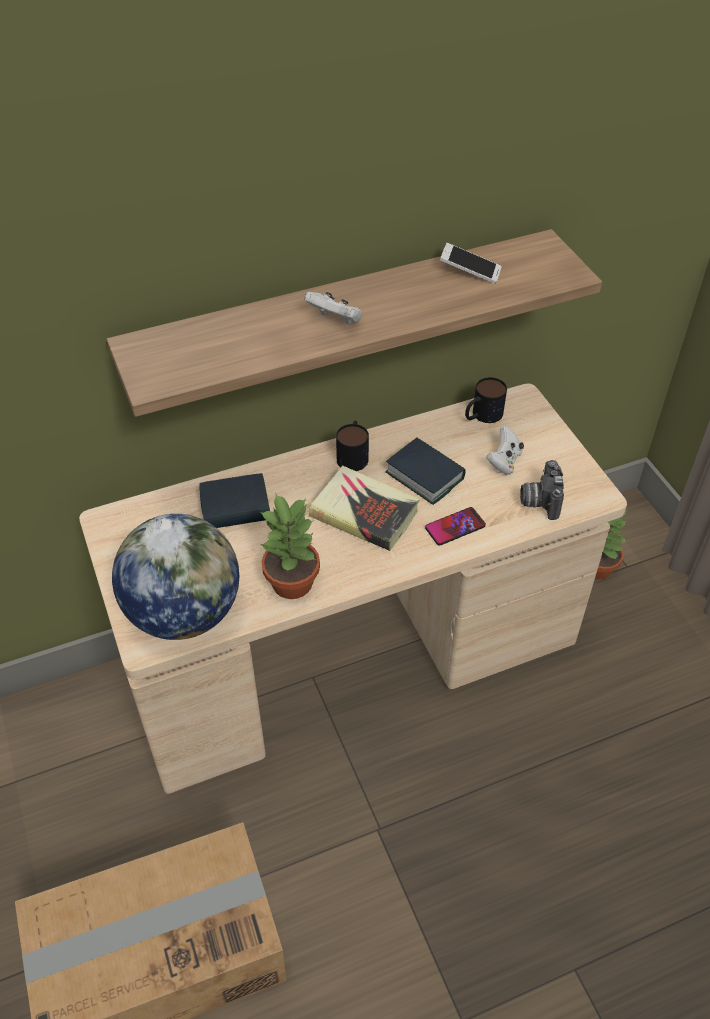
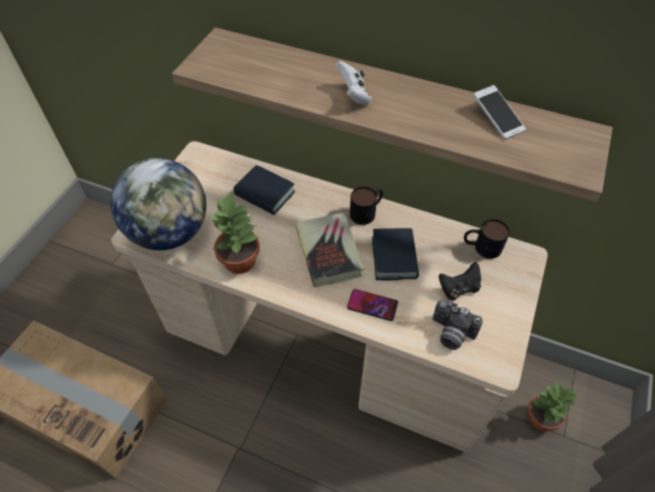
camera: 45 degrees right, 5 degrees up
(504, 461) = (458, 288): white game controller -> black game controller
(539, 500) = (450, 334): camera -> camera turned 105 degrees counterclockwise

